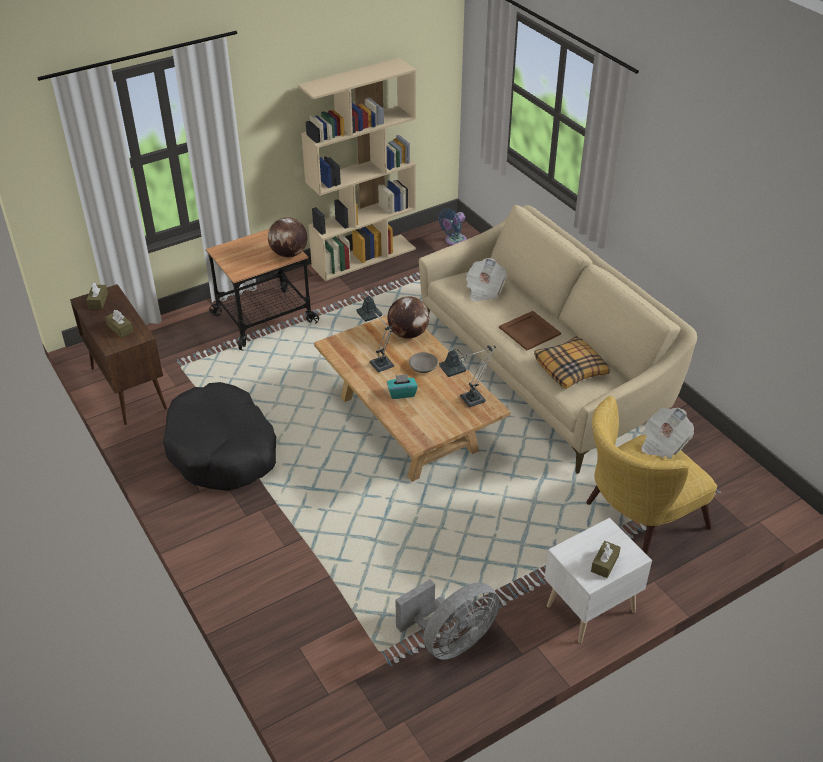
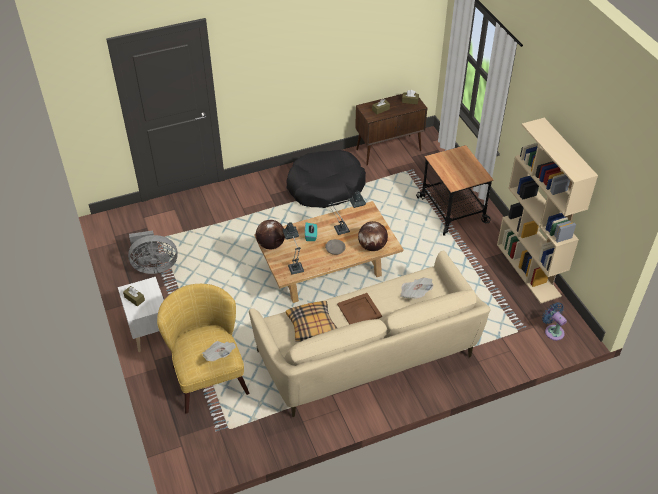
camera: 100 degrees right, 5 degrees up
(289, 254) = (454, 182): globe -> globe (271, 245)
(450, 640) = (154, 266): grey fan -> grey fan turned 75 degrees counterclockwise

